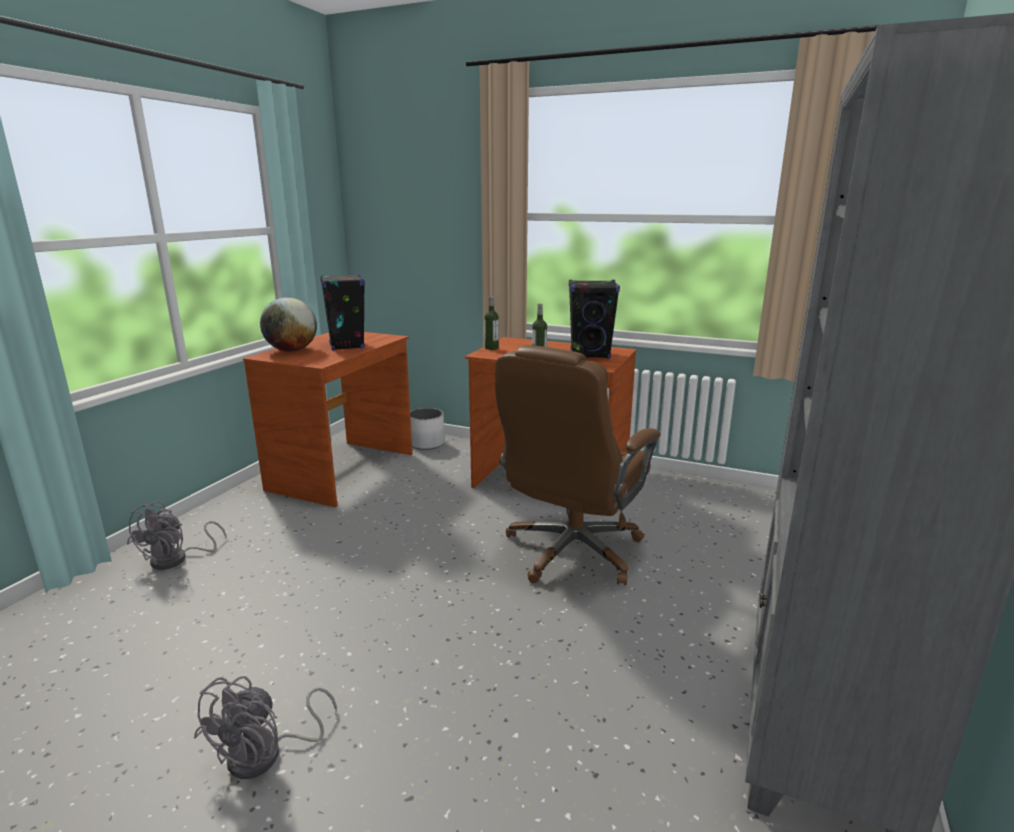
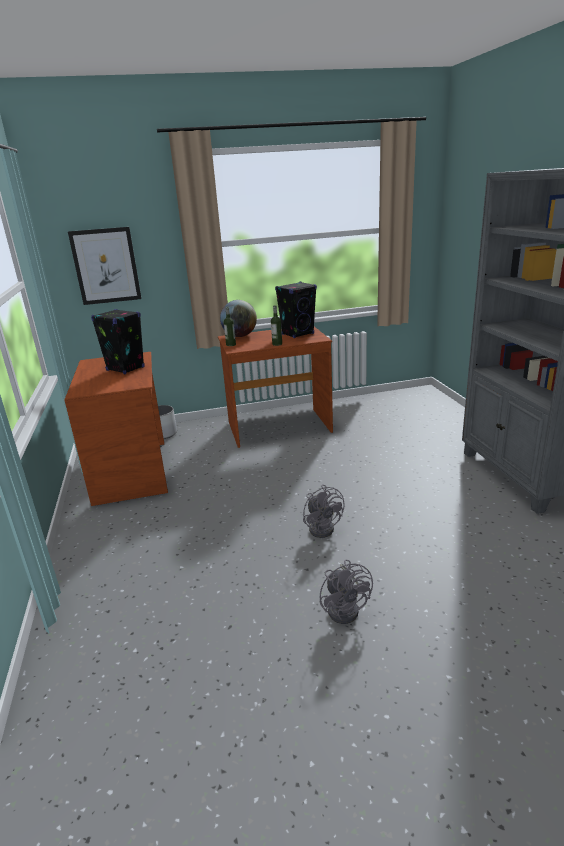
camera: 35 degrees left, 5 degrees up
(177, 559) = (108, 569): grey fan -> grey fan (323, 527)
(292, 350) = (91, 383): globe -> globe (240, 336)
(404, 229) = (106, 266): none -> picture
(572, 551) = (344, 456): brown office chair -> none

